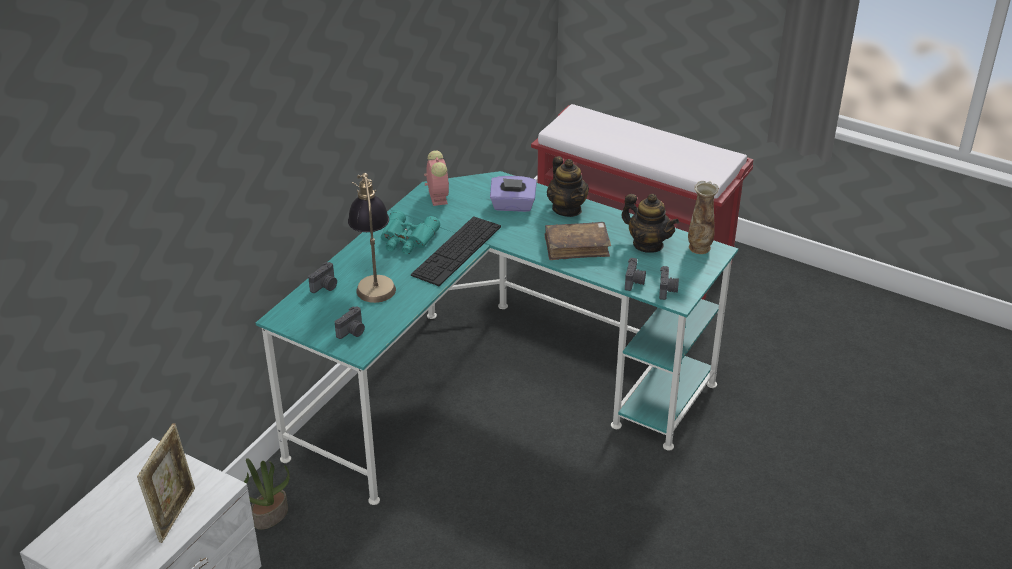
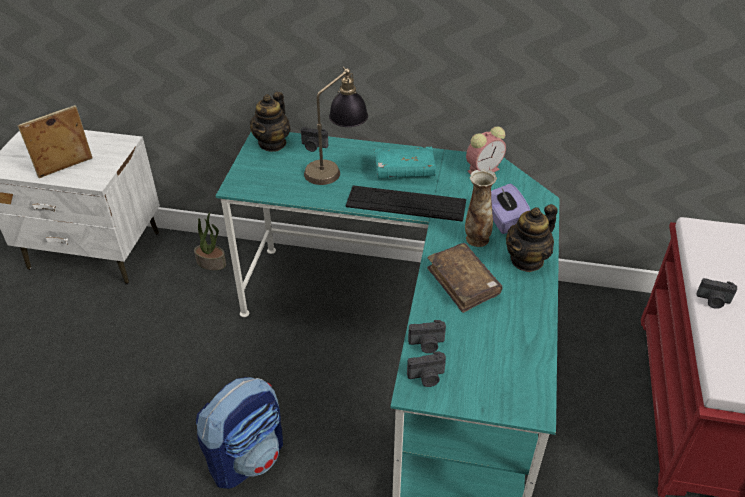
camera: 70 degrees right, 5 degrees up
(174, 513) = (66, 169): picture frame -> picture frame turned 150 degrees clockwise
(352, 332) = (259, 177): camera -> camera (713, 301)
(407, 240) = (404, 170): turquoise binoculars -> turquoise book
(567, 531) = (247, 457): none -> backpack
(648, 244) = (505, 340): teapot -> teapot (272, 143)
(699, 248) = (529, 390): vase -> vase (476, 239)

